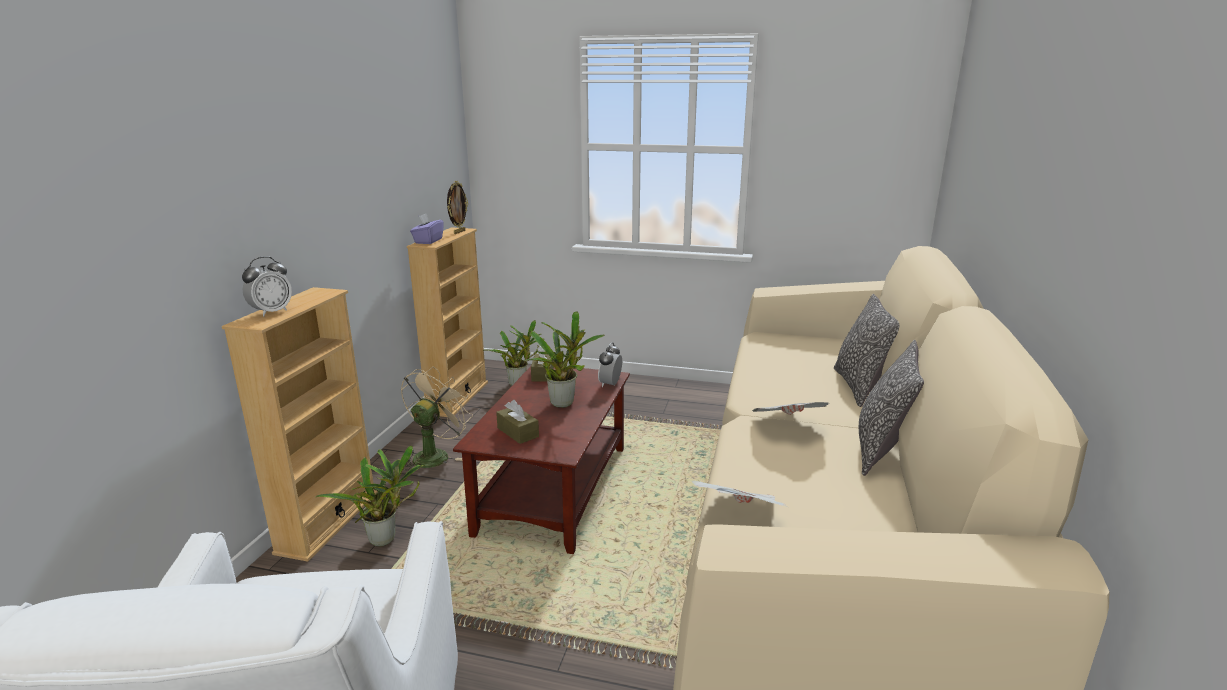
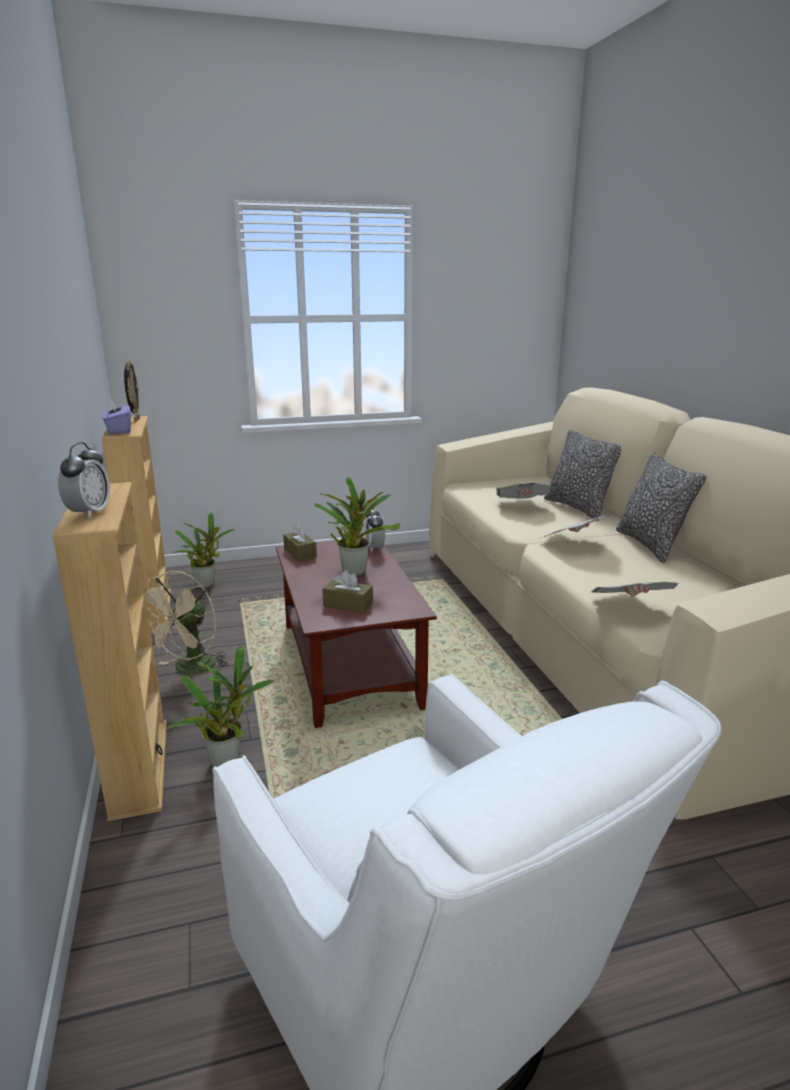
camera: 30 degrees left, 0 degrees up
(435, 455) = (190, 670): beige fan -> beige fan turned 150 degrees counterclockwise
(795, 372) = (522, 506): none -> newspaper

